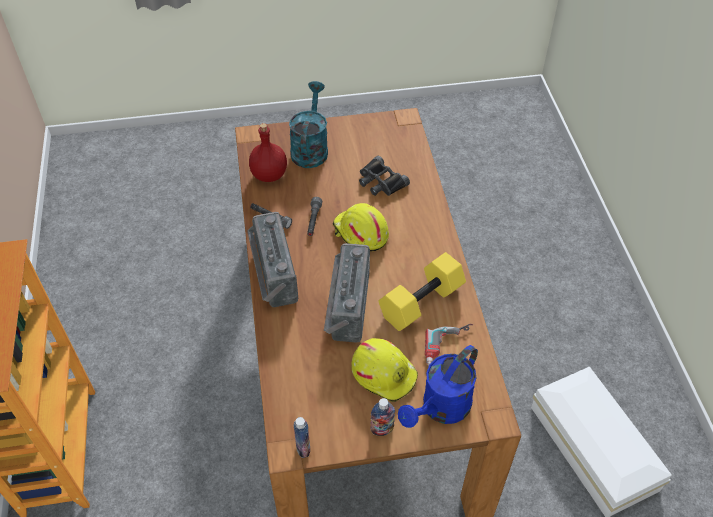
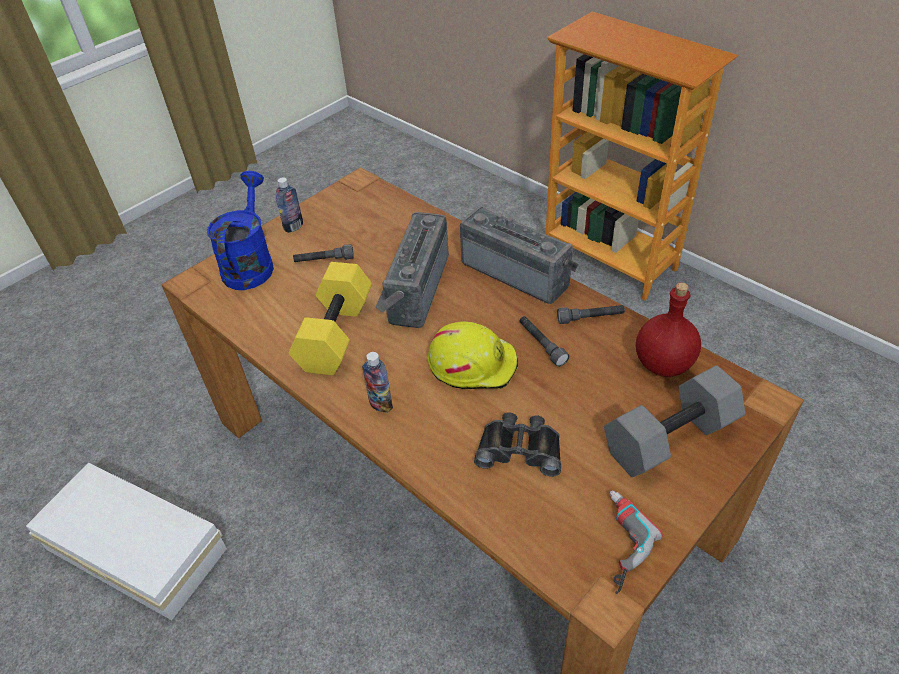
camera: 145 degrees right, 5 degrees down
(303, 448) = (348, 188): bottle -> bottle (380, 404)
(310, 148) = (669, 436): turquoise watering can -> grey dumbbell
(345, 305) = (413, 288): radio -> radio turned 135 degrees counterclockwise
(384, 372) = (324, 260): yellow hard hat -> grey flashlight
(449, 347) = (275, 311): power drill -> power drill (614, 542)

